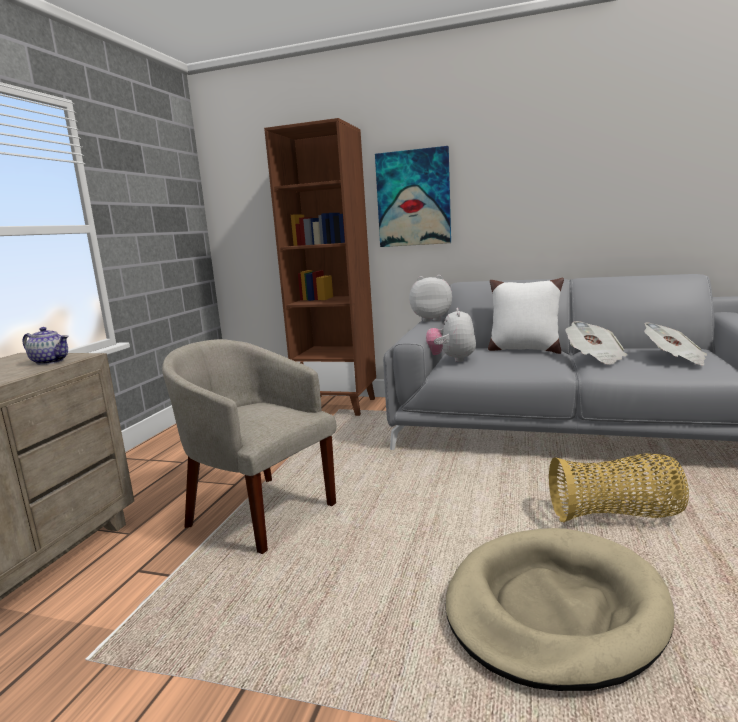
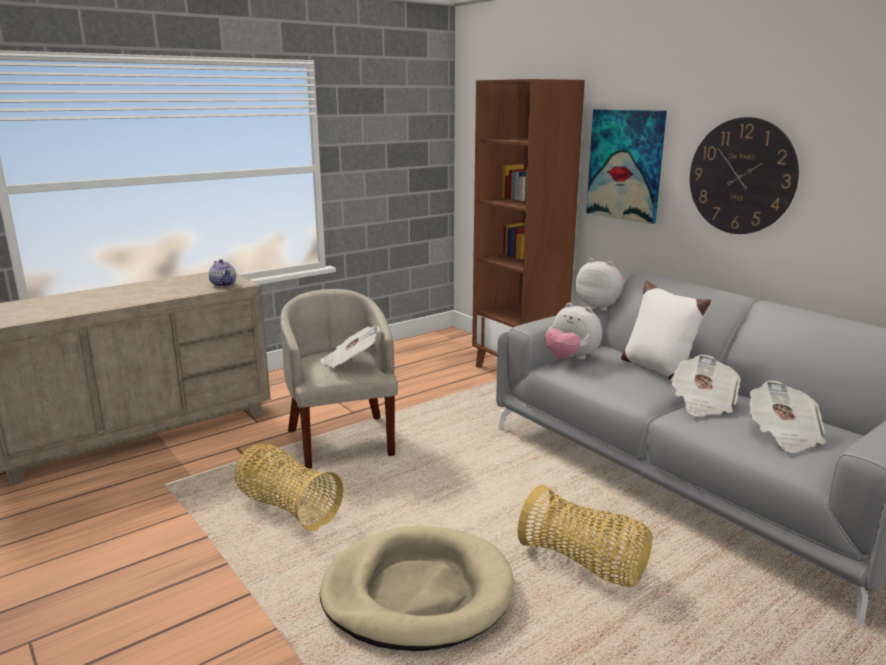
camera: 35 degrees right, 5 degrees up
(271, 411) = (350, 362): none -> newspaper
(299, 602) = (287, 507): none -> basket
(451, 360) = (571, 358): plush toy -> plush toy turned 90 degrees counterclockwise
(526, 189) = (741, 176): none -> wall clock

